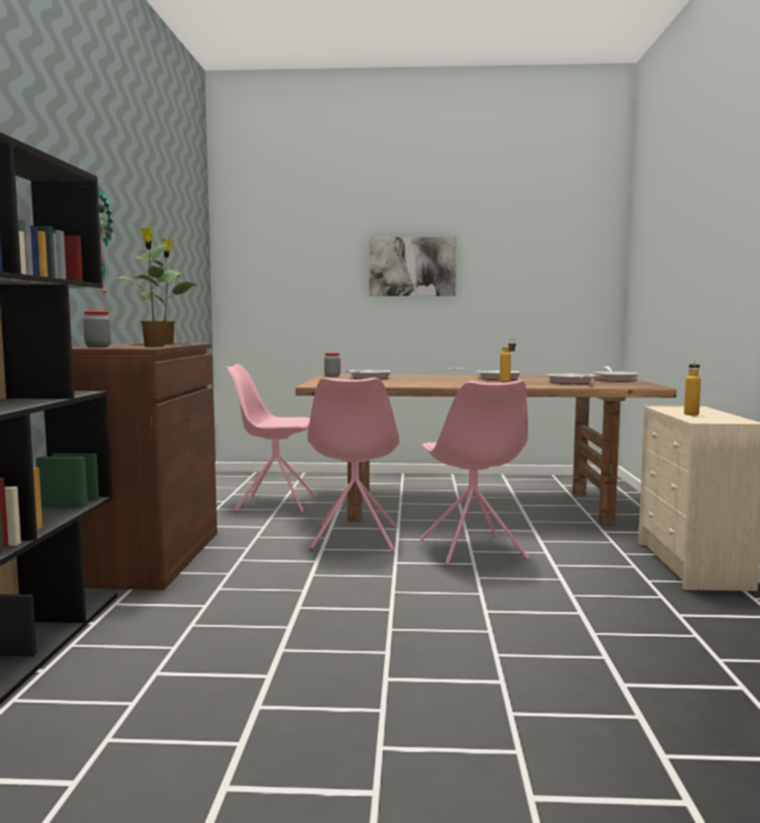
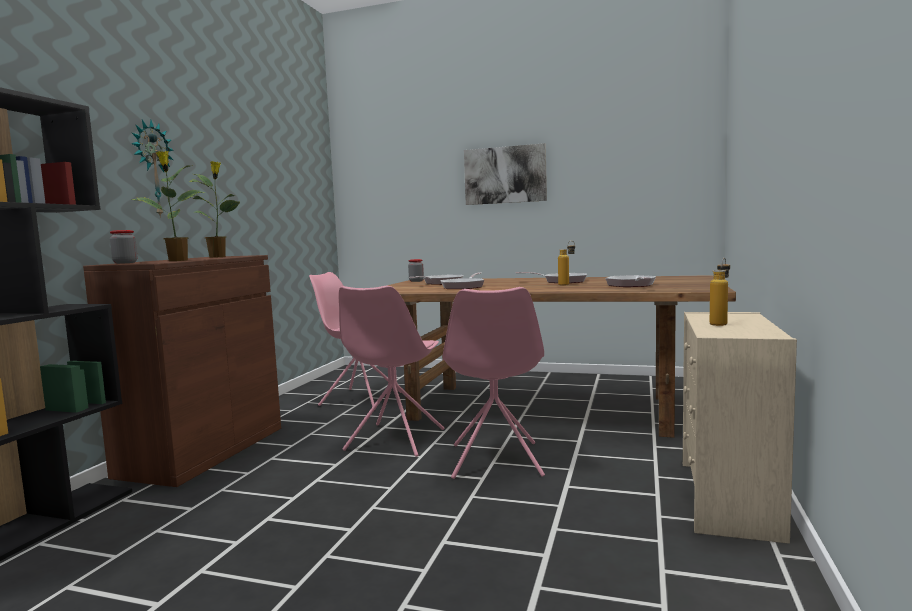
camera: 15 degrees right, 0 degrees up
(614, 379) = (688, 280): frying pan -> frying pan (464, 287)

